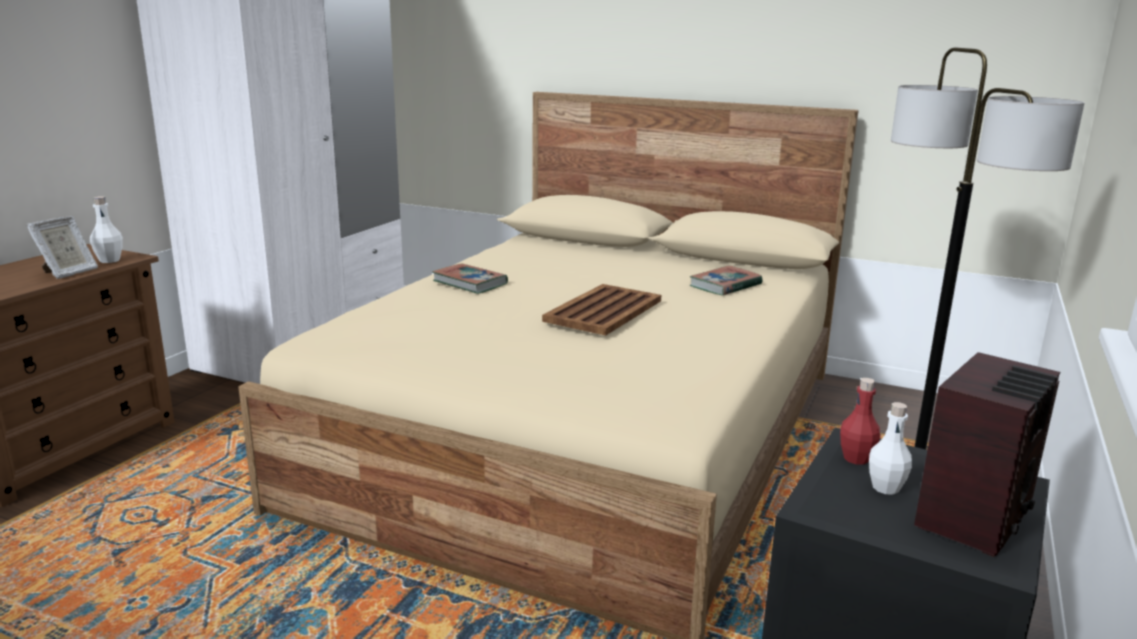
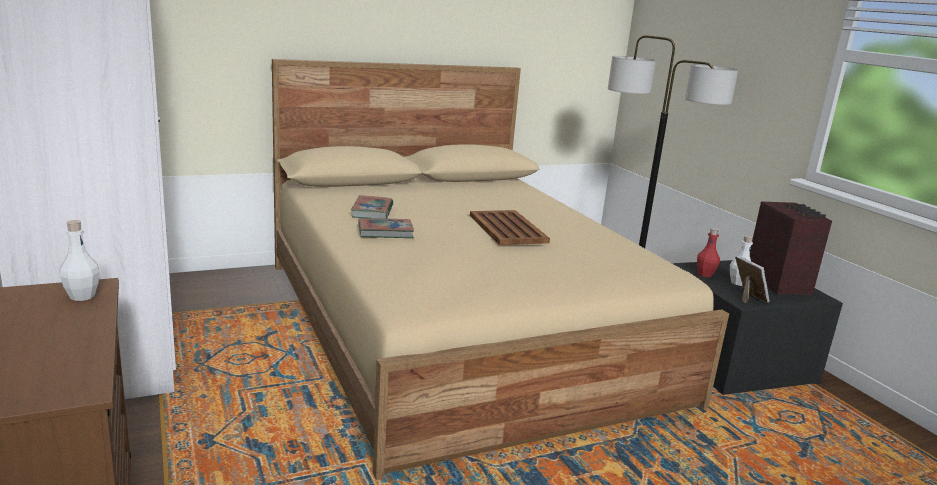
camera: 50 degrees left, 0 degrees up
(68, 273) = (83, 321): picture frame -> picture frame (748, 298)
(725, 285) = (510, 197): book -> book (372, 211)

